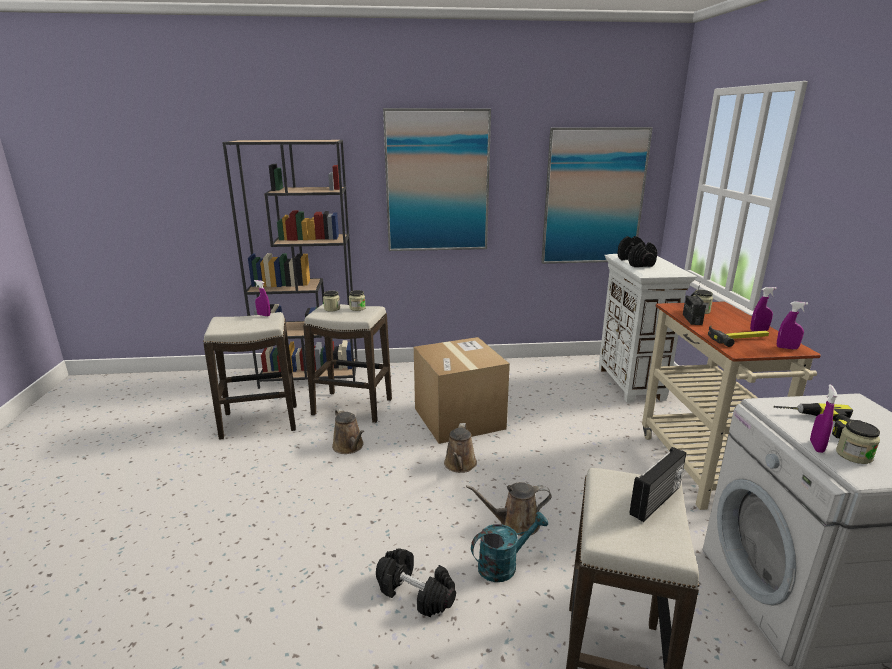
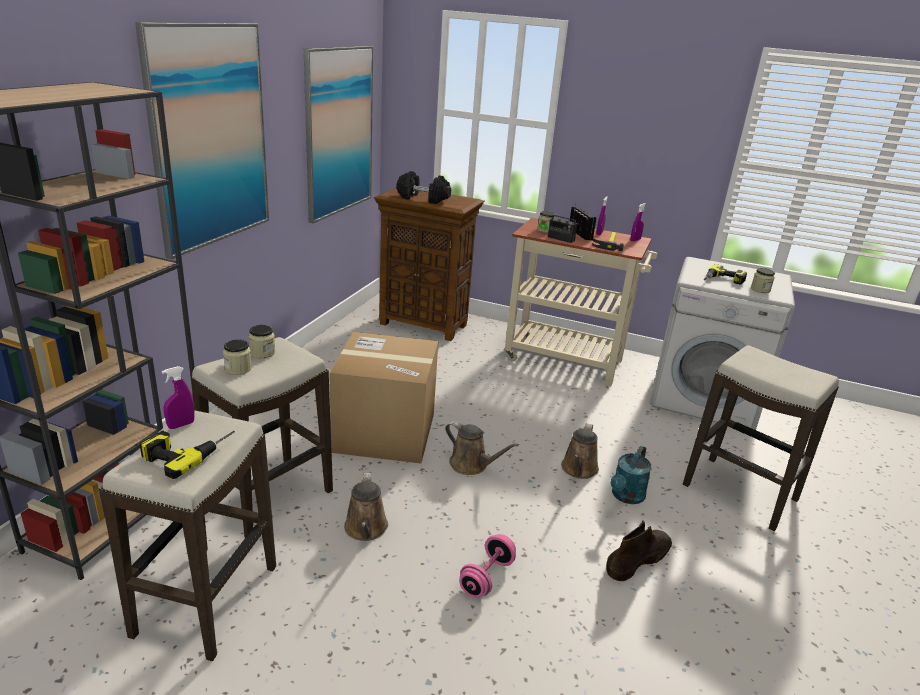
camera: 65 degrees left, 5 degrees up
(241, 322) = (188, 451): none -> power drill
(335, 510) = (486, 577): none -> pink dumbbell
(349, 447) = (366, 529): brown watering can -> brown watering can turned 90 degrees clockwise
(415, 593) = (638, 559): black dumbbell -> brown boot
(504, 565) = (626, 497): turquoise watering can -> turquoise watering can turned 150 degrees counterclockwise
(632, 384) = (424, 324): white cabinet -> brown cabinet
(657, 501) = (771, 359): radio -> radio (581, 234)
(816, 446) = (748, 292): purple spray bottle -> none

